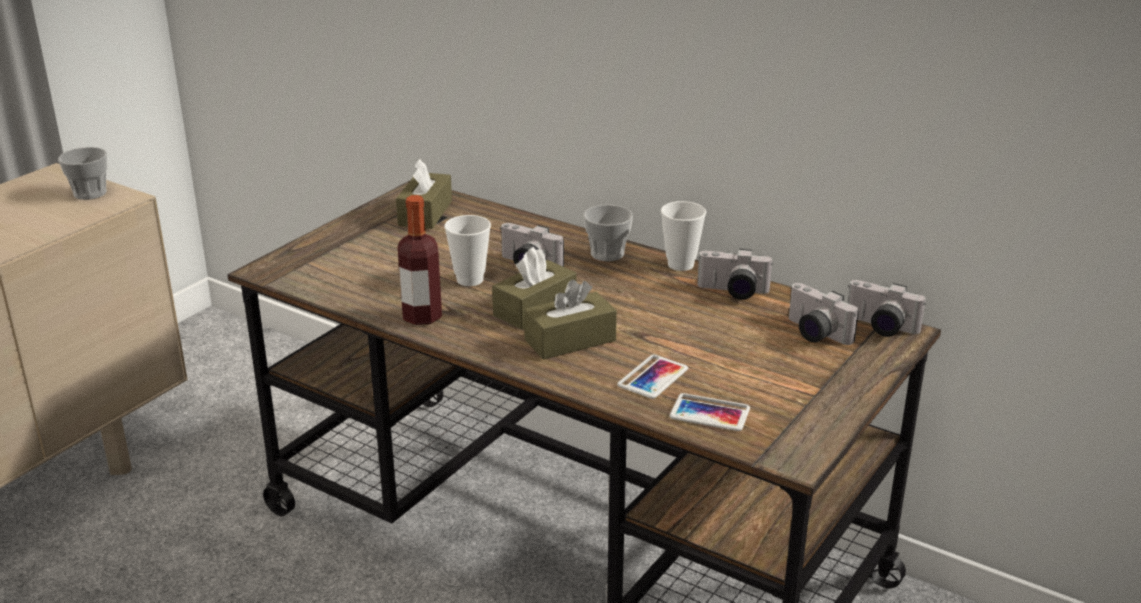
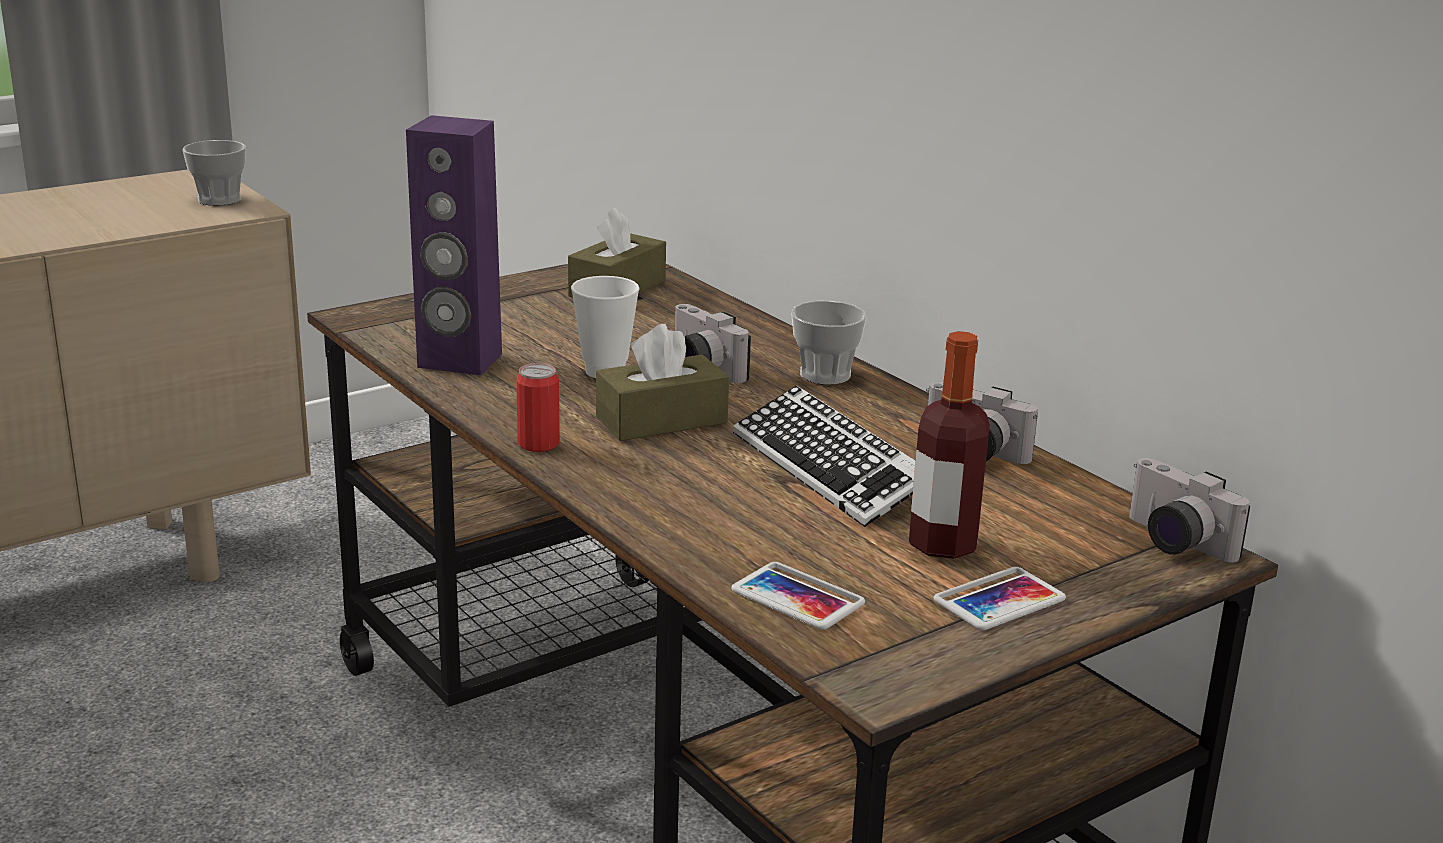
camera: 20 degrees right, 5 degrees down
(368, 291) = (459, 361): none -> purple speaker
(422, 316) = (501, 401): bottle -> bottle (942, 545)
(473, 343) = (538, 444): none -> can
(570, 340) = (675, 466): brown tissue box -> none
(653, 377) = (753, 534): phone -> phone (999, 600)
(661, 321) = (830, 469): none -> keyboard
(680, 264) = (922, 406): cup -> none
(813, 333) = (1054, 529): camera -> none

